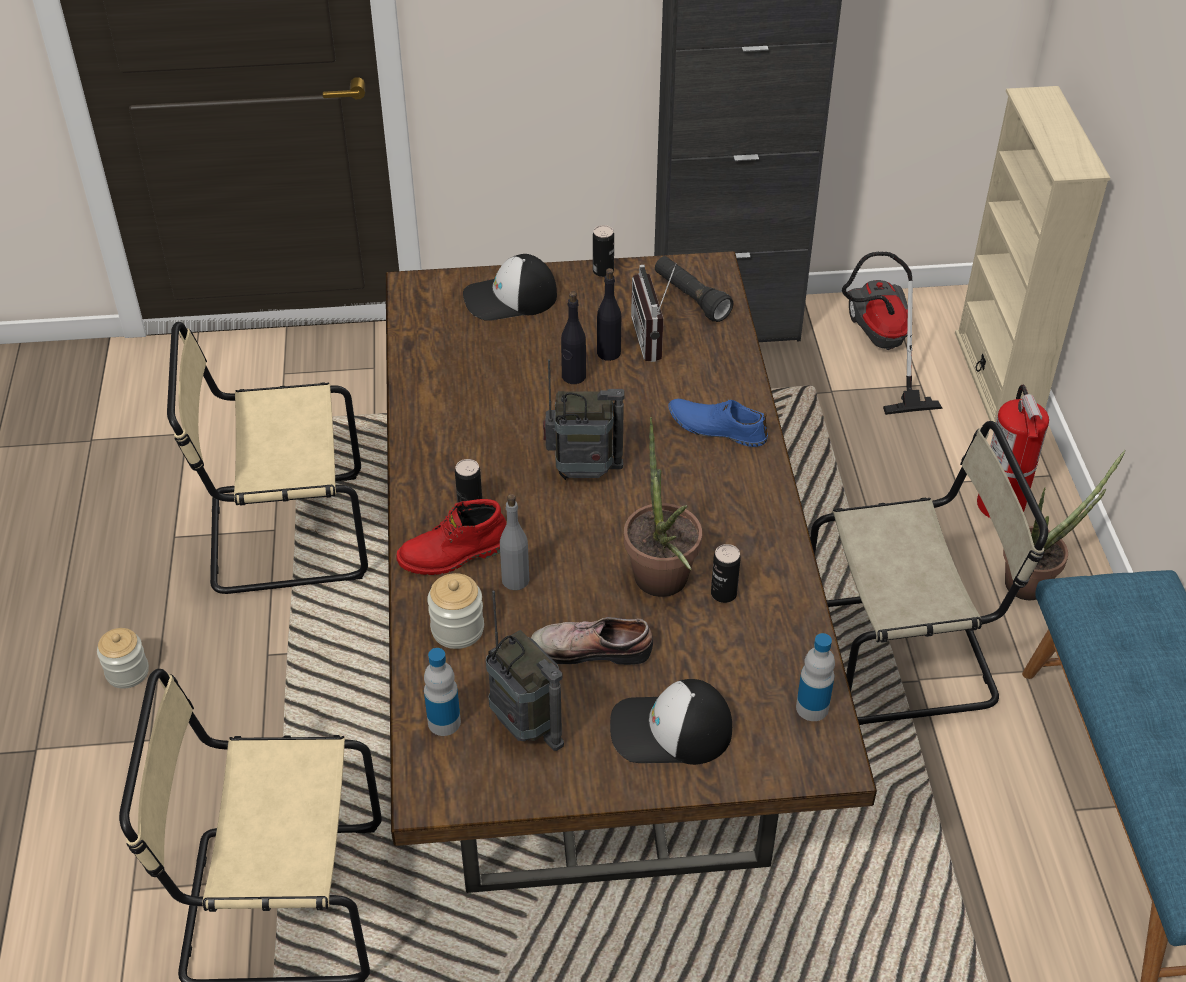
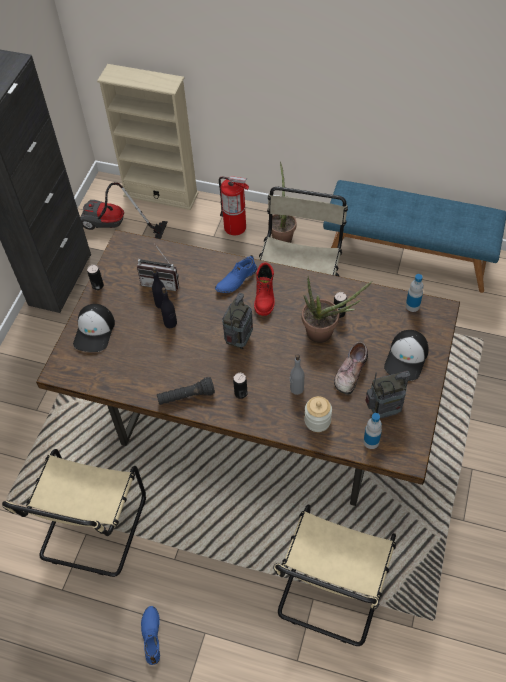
camera: 65 degrees left, 10 degrees up
(127, 672) = (152, 636): jar -> blue shoe
(454, 556) = (270, 409): red boot -> red boot (265, 297)
(690, 298) = (140, 258): black flashlight -> black flashlight (186, 397)

